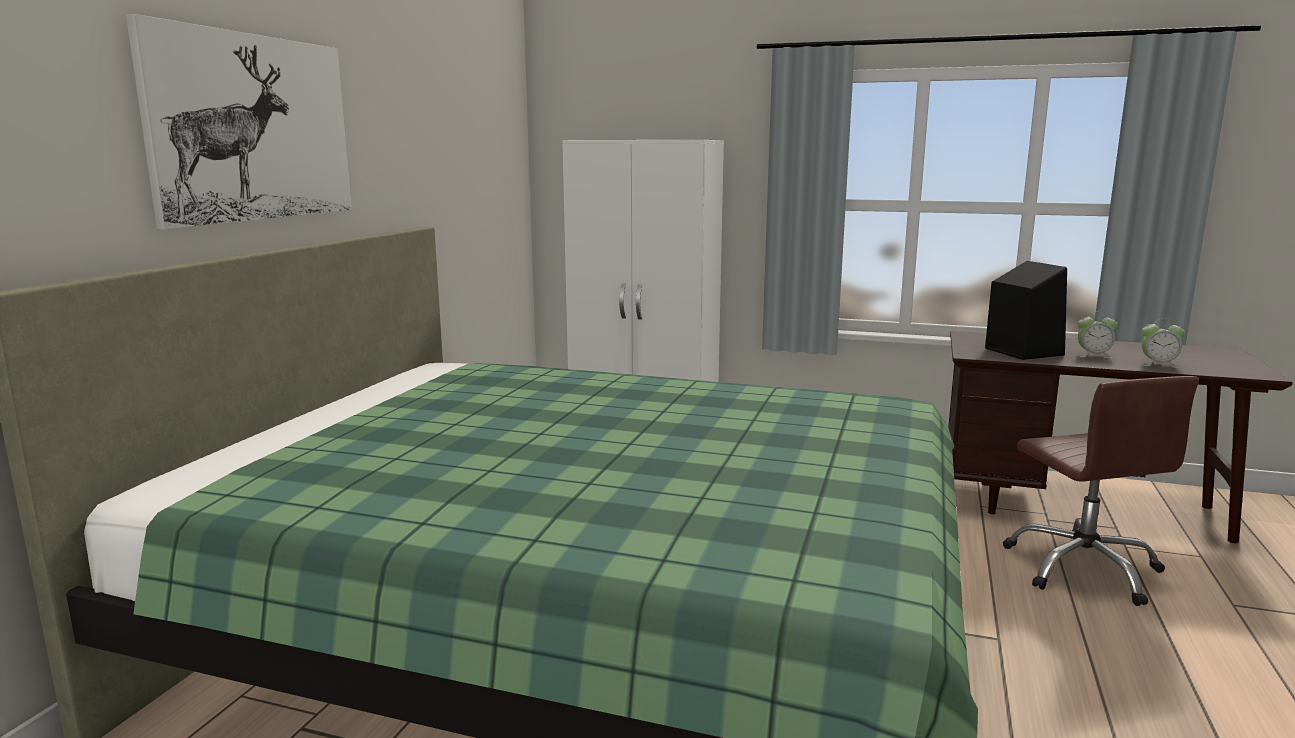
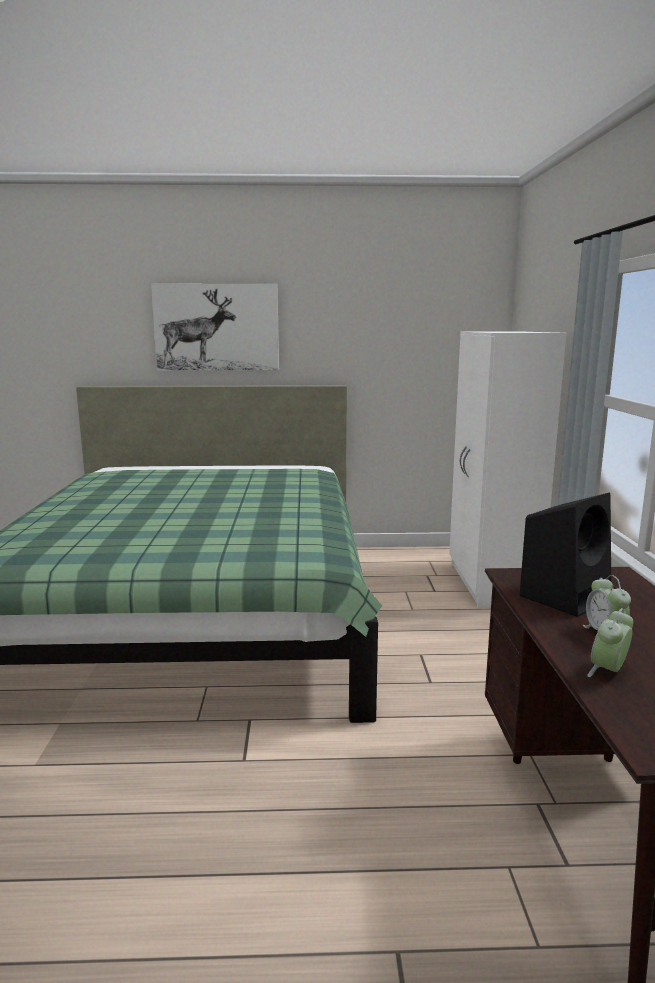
camera: 70 degrees right, 0 degrees up
(1083, 568) = (416, 822): brown office chair -> none
(1158, 364) = (608, 671): alarm clock -> alarm clock turned 45 degrees clockwise

